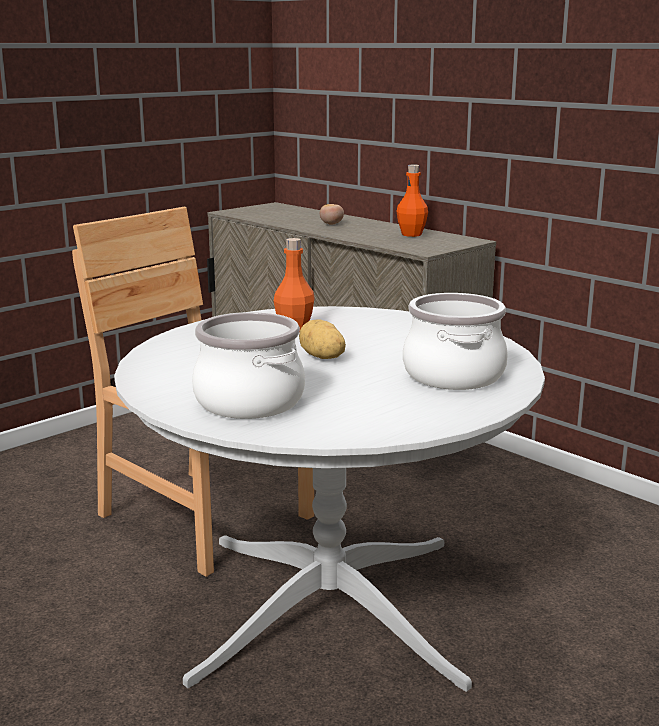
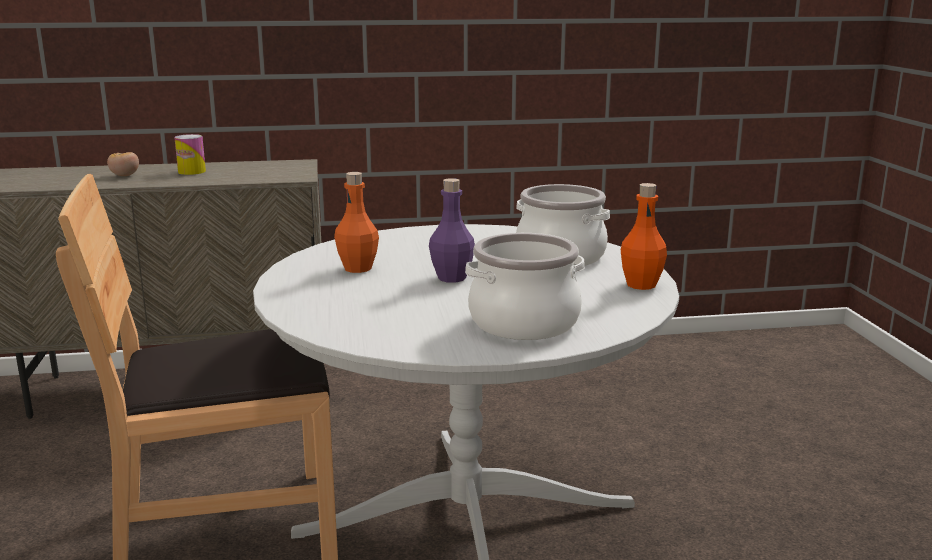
camera: 55 degrees left, 0 degrees up
(322, 357) = (452, 278): potato -> purple bottle
(377, 230) = (192, 172): none -> can
(411, 234) = (235, 168): orange bottle -> orange bottle (641, 285)

